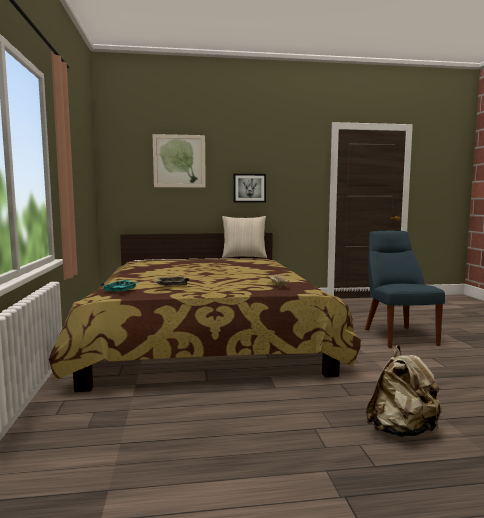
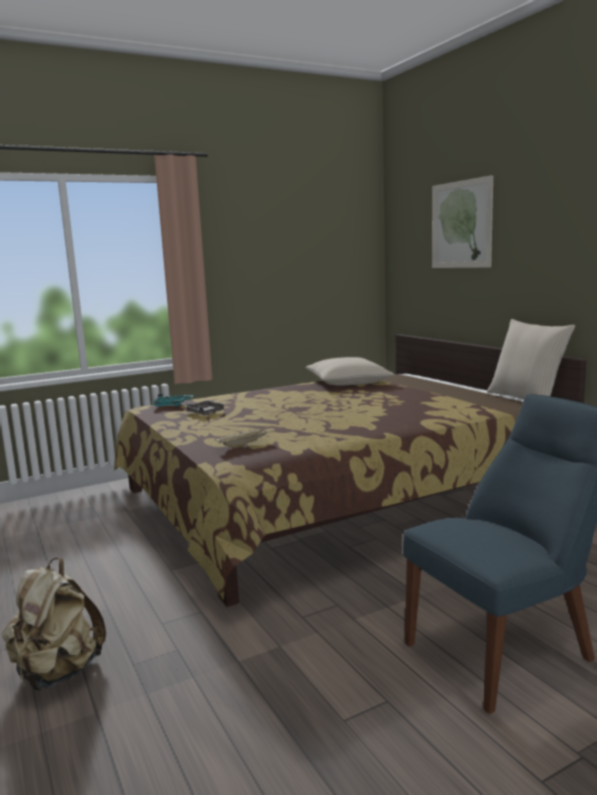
camera: 70 degrees right, 5 degrees up
(149, 263) = (348, 382): none -> beige pillow
(249, 188) = (555, 267): picture -> none

